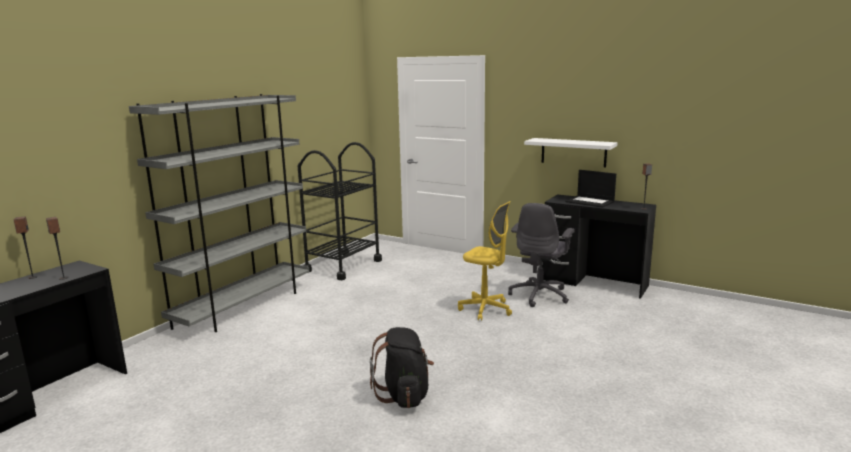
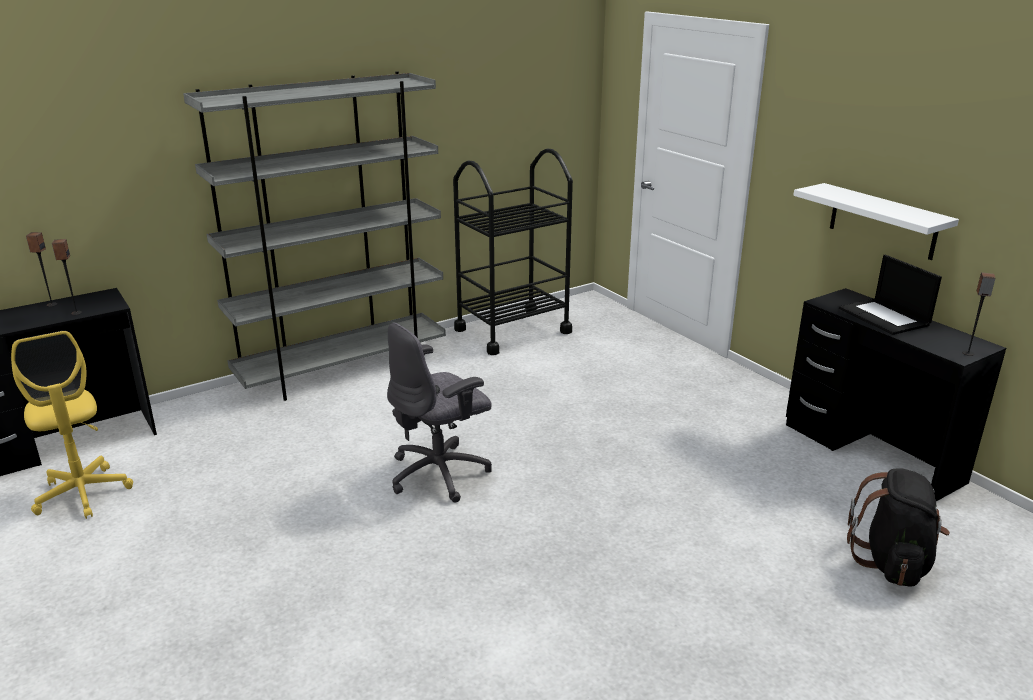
camera: 25 degrees right, 10 degrees up
(404, 395) = (422, 568): black backpack -> black backpack (892, 562)
(485, 309) = (649, 457): yellow office chair -> yellow office chair (83, 494)
(540, 295) = (756, 453): grey office chair -> grey office chair (440, 473)

